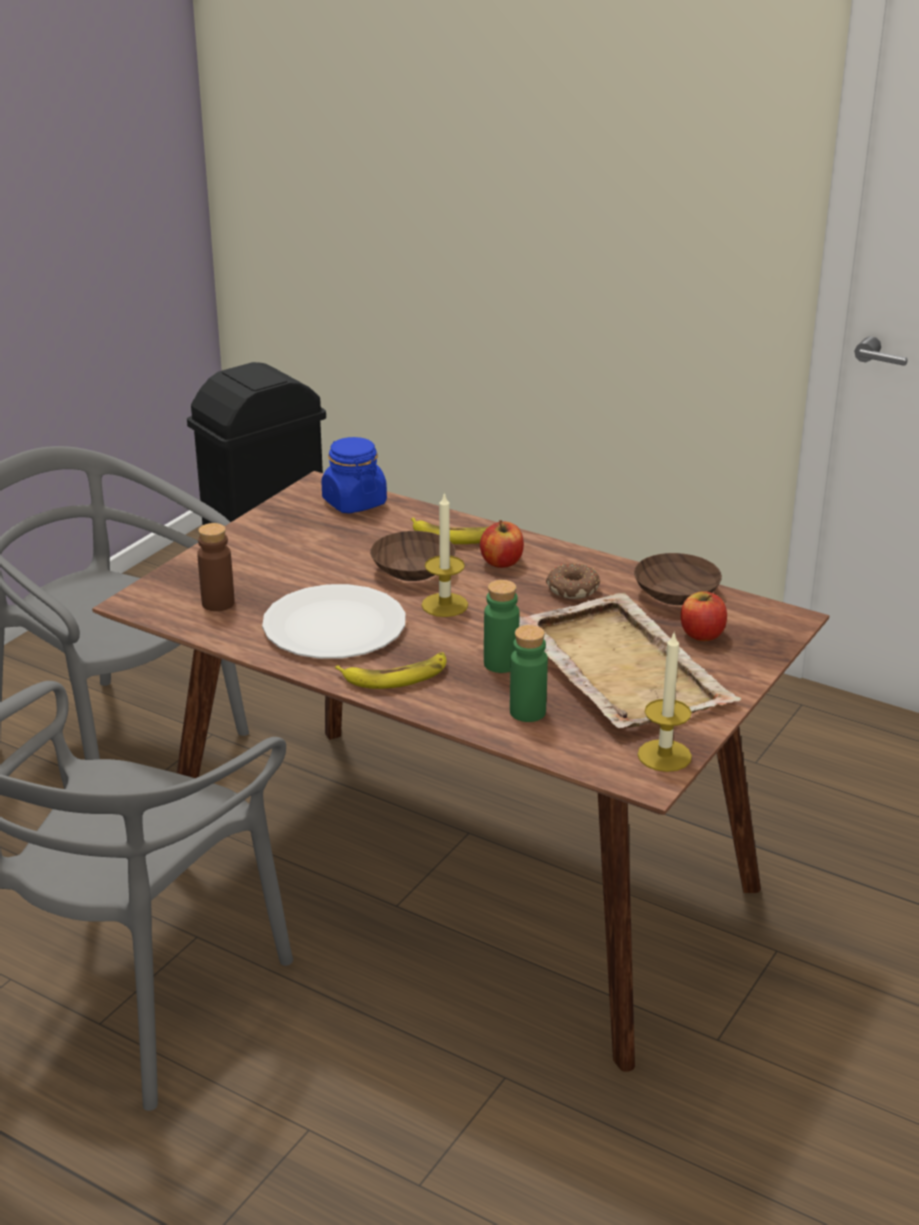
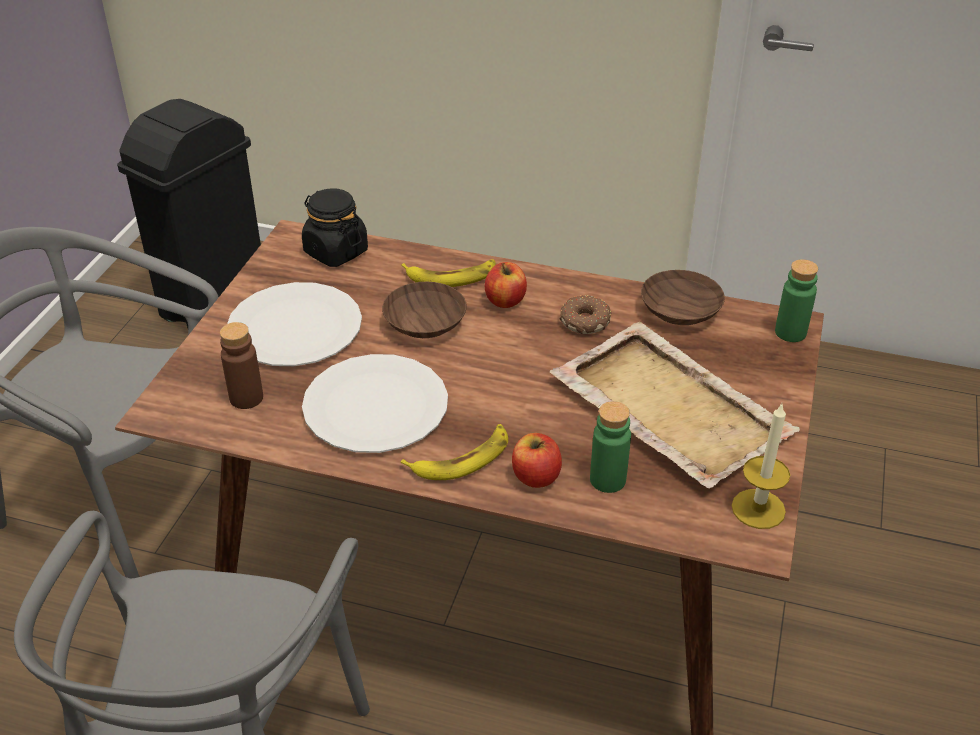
camera: 15 degrees left, 10 degrees up
(287, 557) = (295, 328): none -> white plate
(354, 502) = (335, 252): blue jar -> black jar
(444, 605) = (473, 361): candle -> none
(501, 664) = (556, 424): green bottle -> green bottle (790, 332)
(702, 634) = (725, 355): apple -> apple (536, 476)

